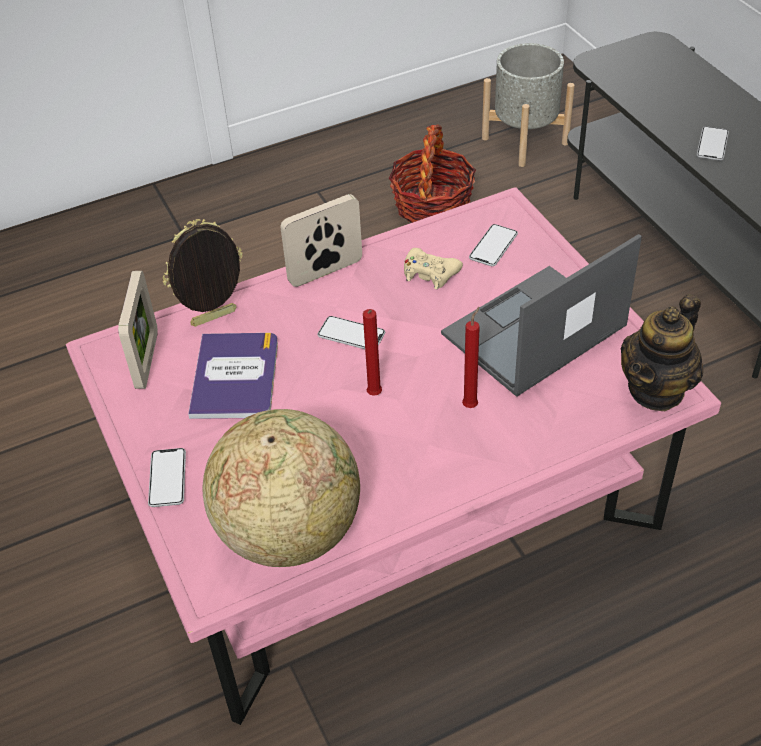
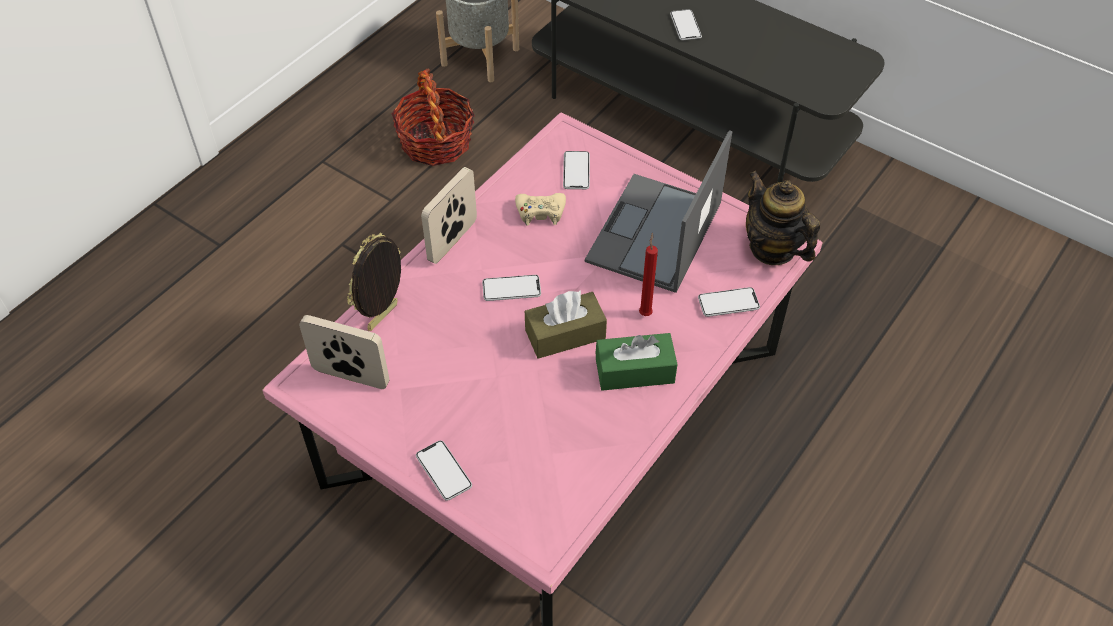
camera: 30 degrees left, 5 degrees up
(147, 360) = (351, 376): picture frame -> picture frame turned 45 degrees counterclockwise
(235, 376) = (438, 361): book -> none
(289, 531) = (574, 472): globe -> none
(374, 396) = (565, 334): red candle -> brown tissue box
(420, 458) = (634, 371): none -> green tissue box
(567, 427) = (728, 303): none -> phone
(656, 389) = (773, 248): teapot -> teapot turned 135 degrees clockwise

